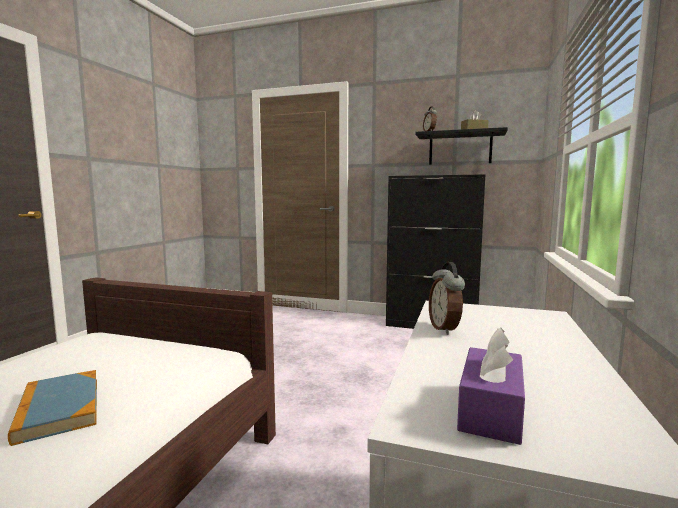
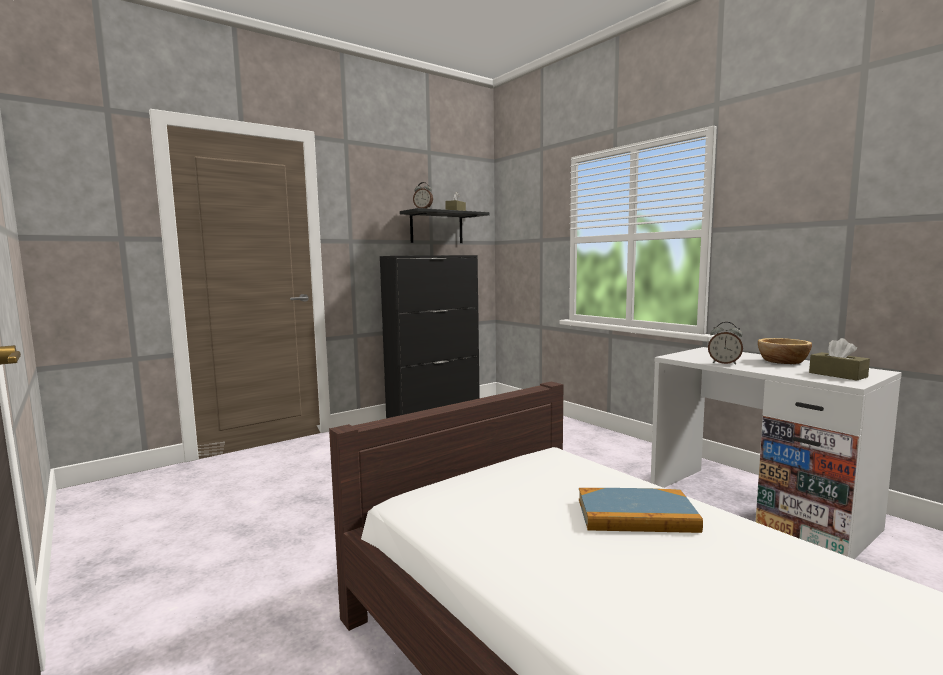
camera: 55 degrees left, 0 degrees up
(490, 410) = (837, 375): purple tissue box -> brown tissue box
(548, 361) = (783, 361): none -> bowl

